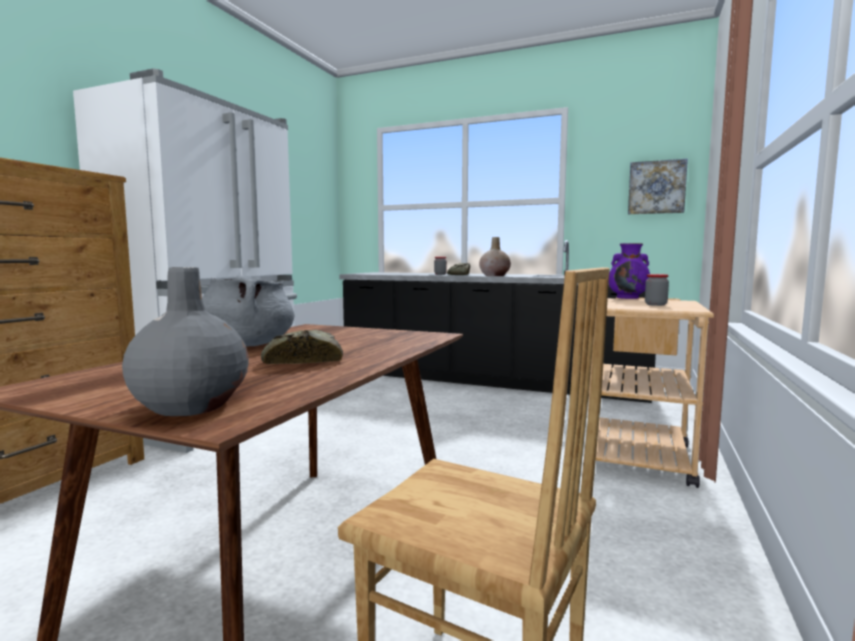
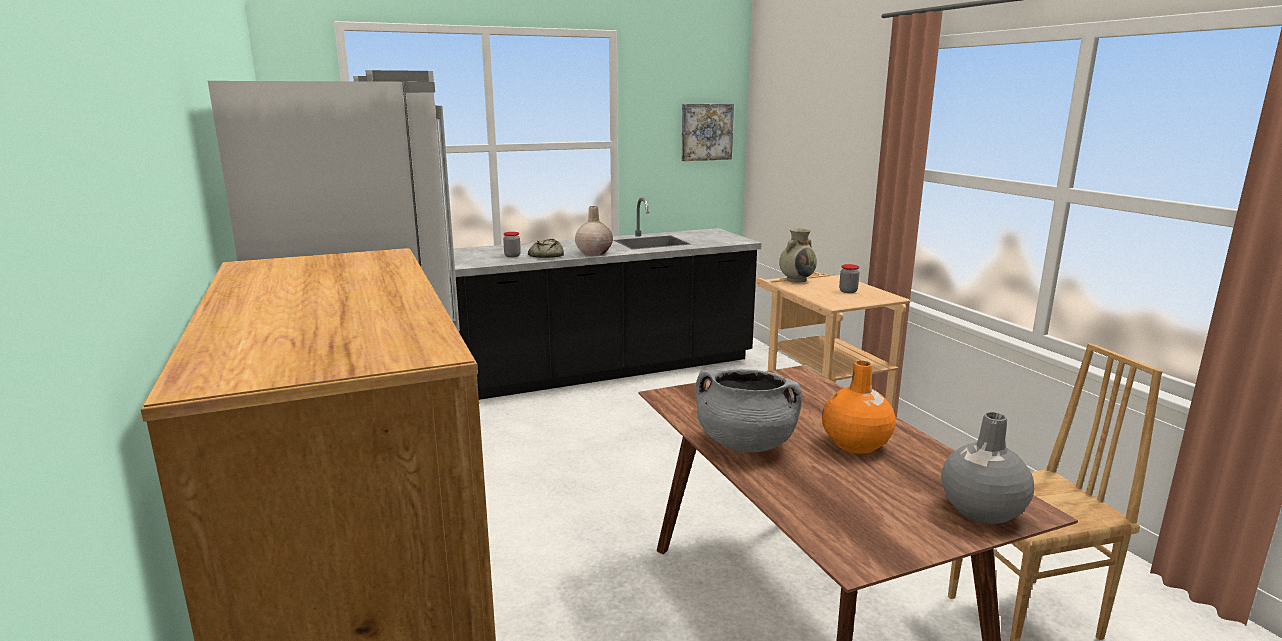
camera: 45 degrees left, 10 degrees up
(302, 360) = (855, 444): bread -> orange vase
(628, 297) = (797, 280): purple vase -> beige vase

